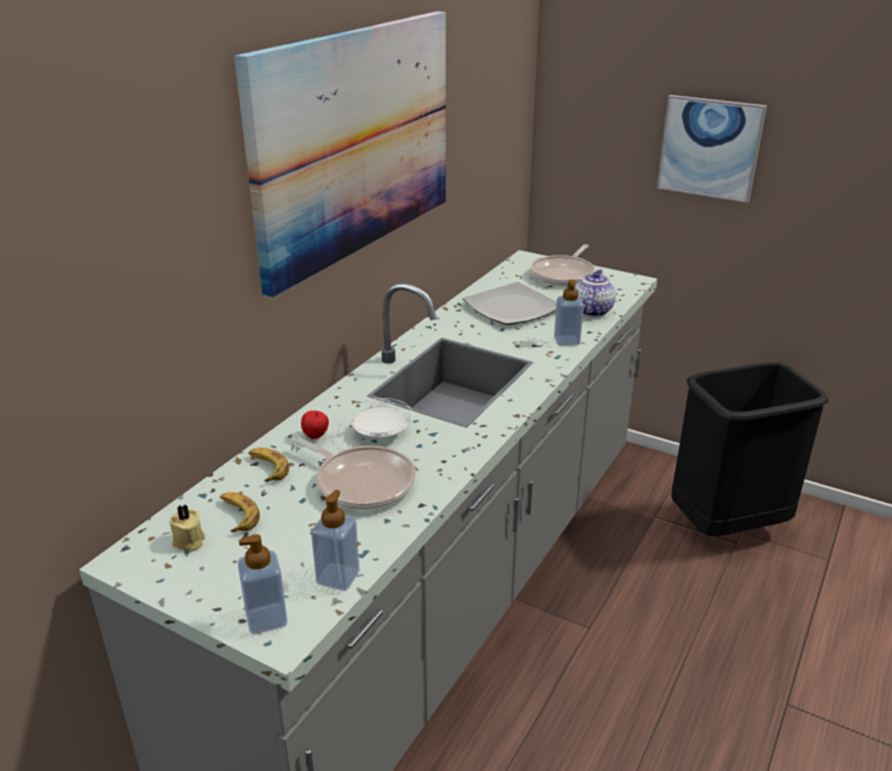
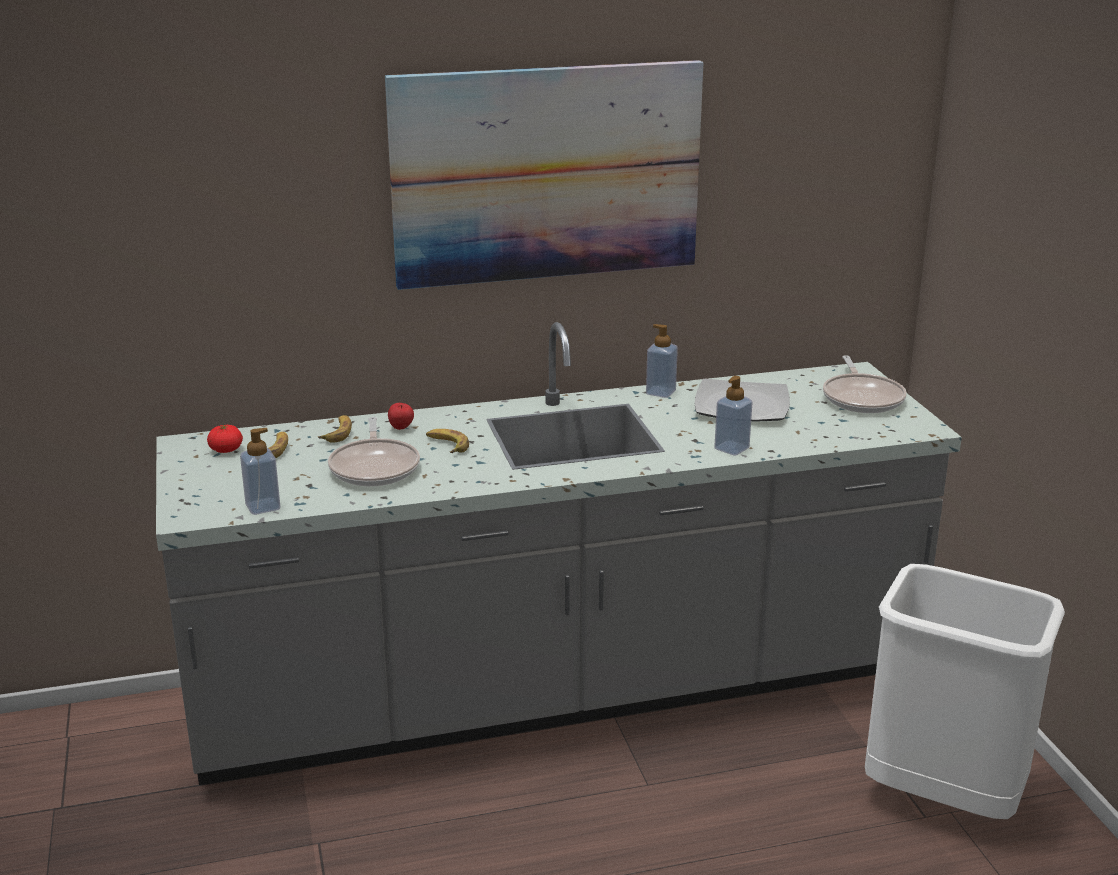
camera: 45 degrees right, 5 degrees down
(189, 541) = (226, 450): beige candle -> tomato
(266, 619) = (193, 505): soap dispenser -> soap dispenser (660, 392)
(381, 432) = (446, 445): white plate -> banana
(564, 274) = (862, 398): frying pan -> frying pan turned 75 degrees counterclockwise
(592, 310) = (816, 436): teapot -> none
(710, 148) = (1056, 283): picture -> none
(727, 527) = (941, 799): black trash can -> white trash can

